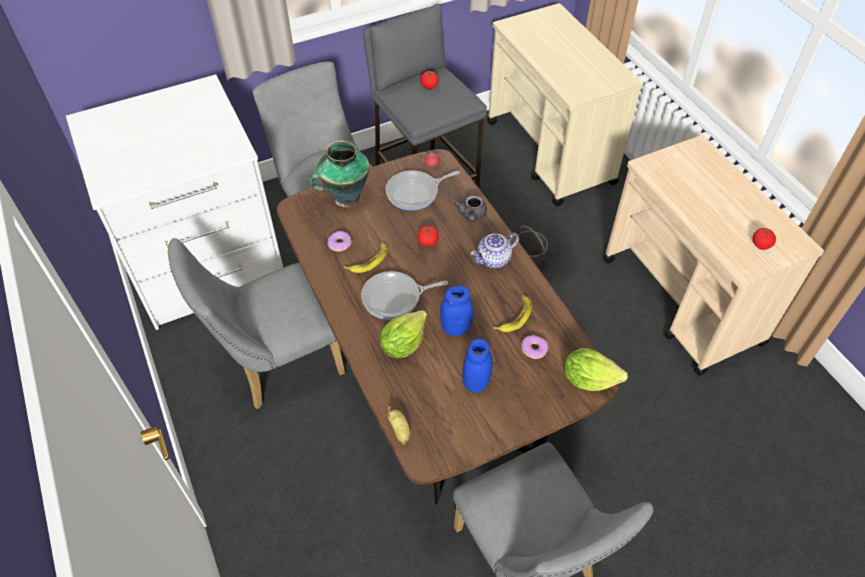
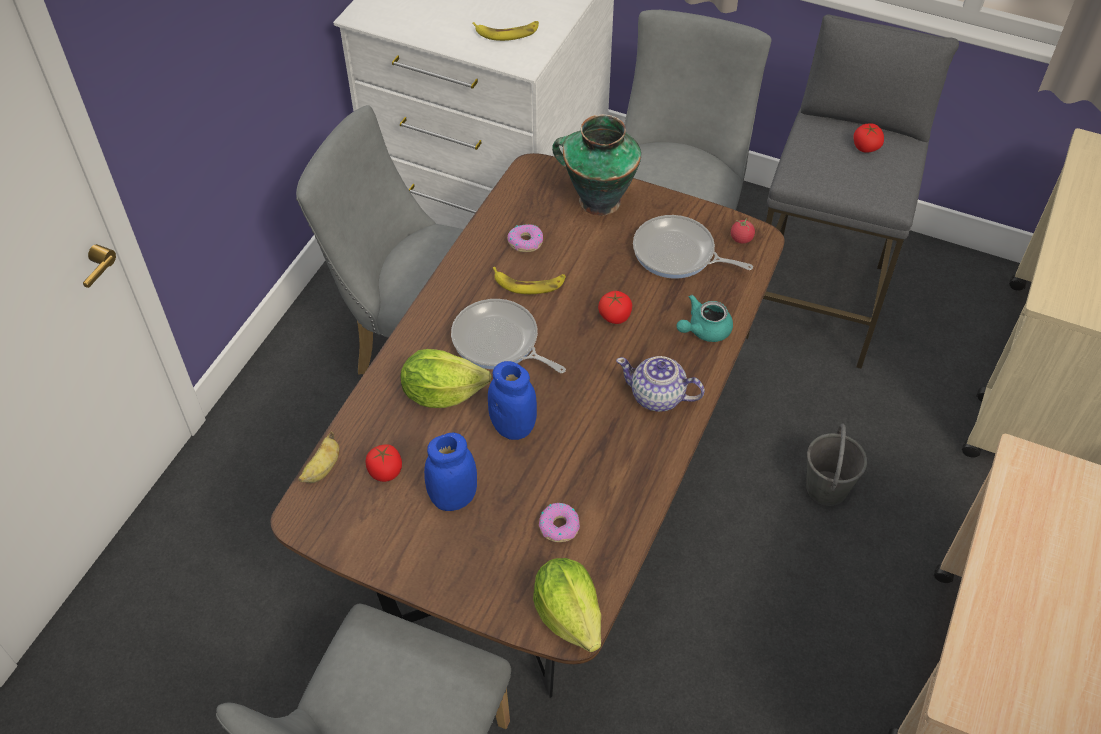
camera: 50 degrees right, 0 degrees up
(472, 216) = (703, 330): grey teapot -> turquoise teapot
(515, 316) = (590, 475): banana -> banana (507, 32)
(761, 244) = (1039, 696): tomato -> tomato (385, 471)

